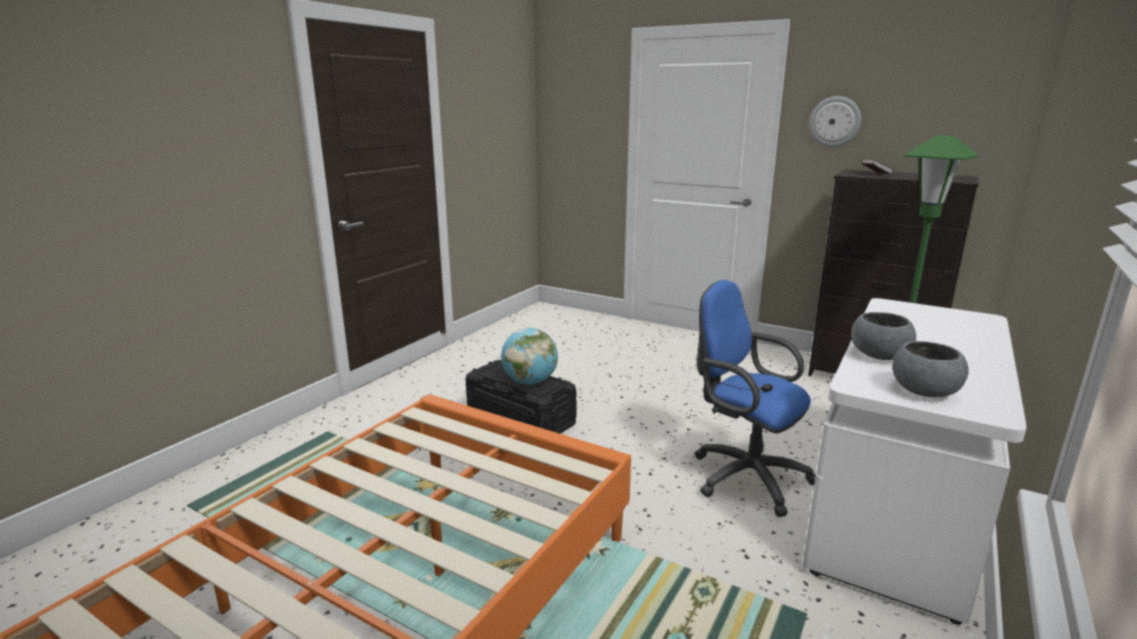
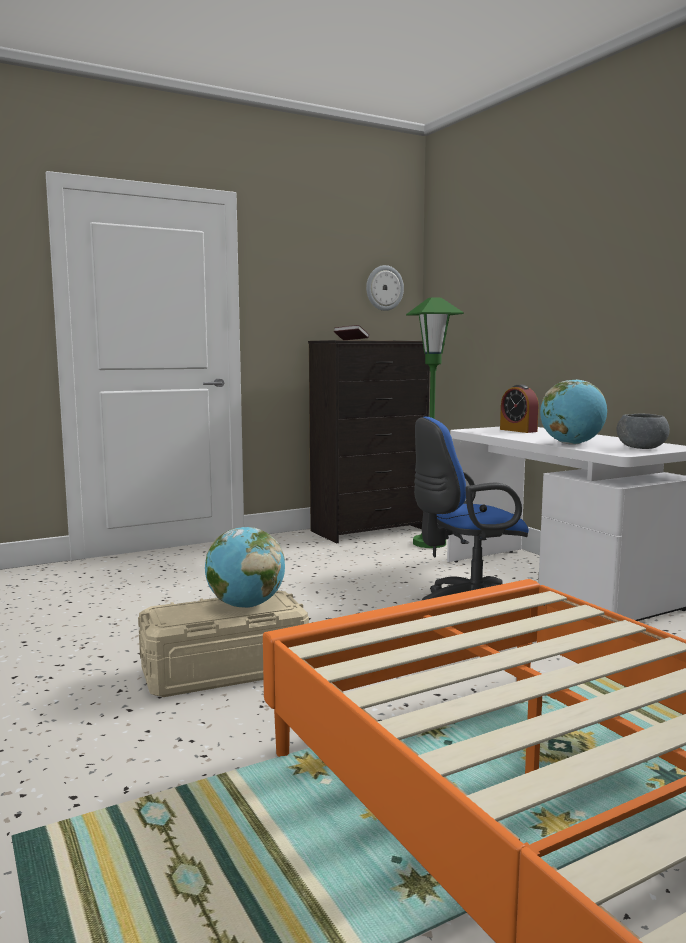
camera: 60 degrees left, 10 degrees down
(520, 419) = (225, 671): black storage box -> beige storage box
(835, 121) = (289, 296): wall clock -> wall clock (384, 288)
(878, 356) = (571, 444): grey bowl -> globe
(941, 321) = (518, 430): none -> alarm clock

